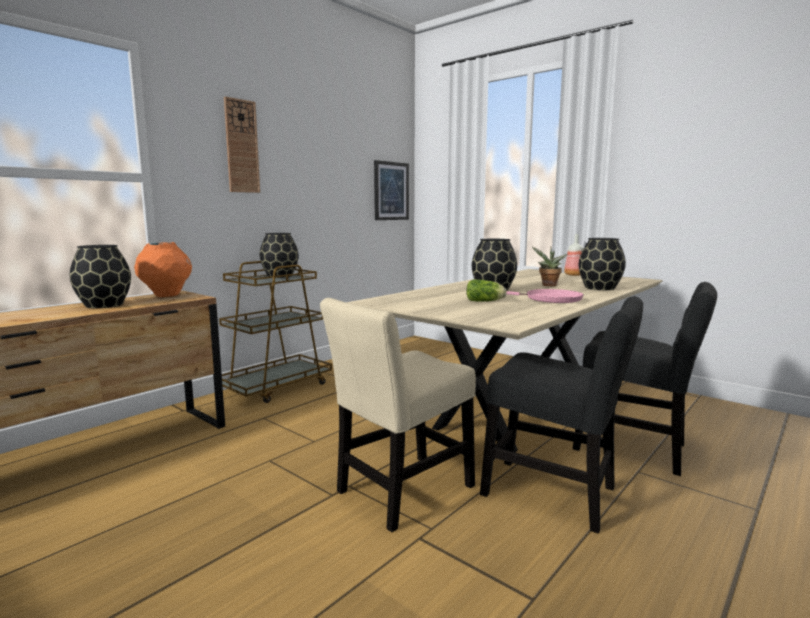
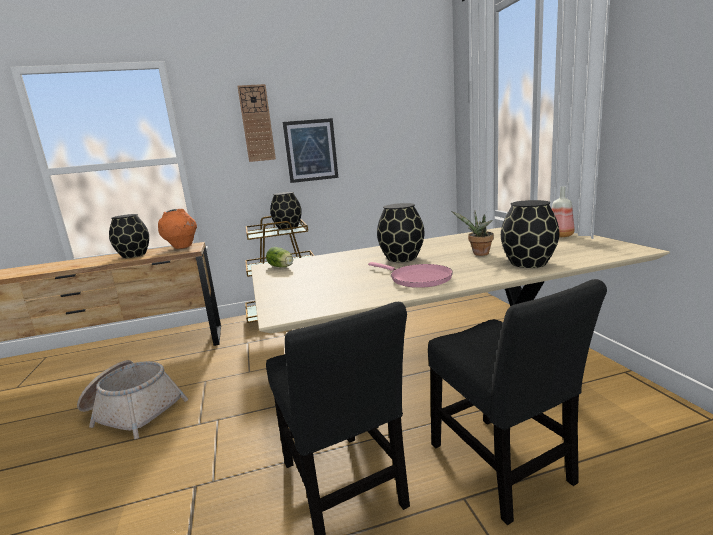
camera: 35 degrees right, 5 degrees up
(213, 510) = (132, 411): none -> basket
(391, 191) = (422, 140): picture -> picture (311, 150)
(401, 492) = (239, 438): beige chair -> none
(486, 301) = (350, 275): lettuce -> lettuce (282, 267)

